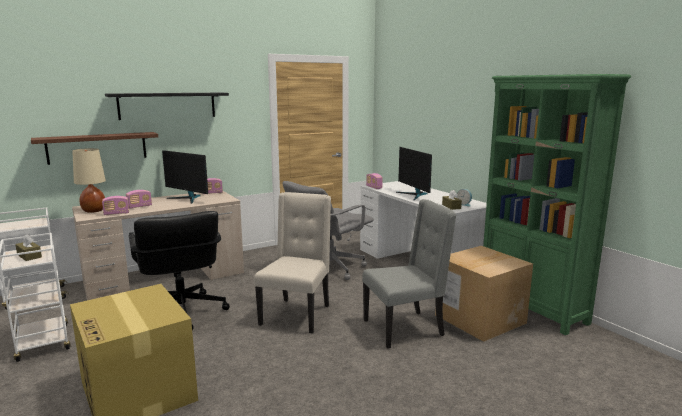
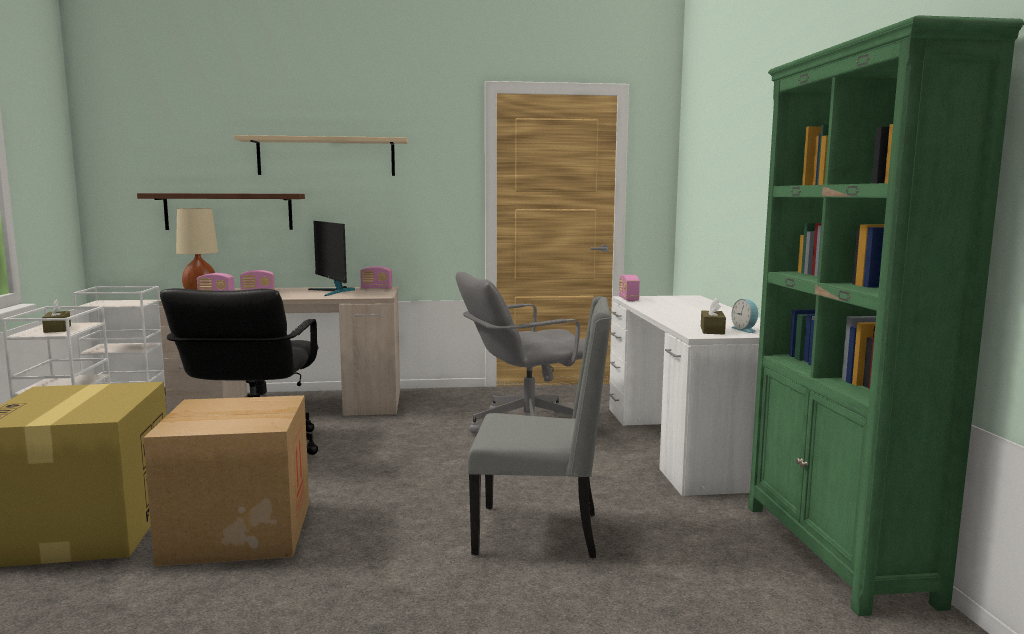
camera: 25 degrees right, 5 degrees down
(167, 105) = (326, 157): black shelf -> beige shelf
(297, 315) = (397, 479): beige chair -> none
(414, 195) = (677, 312): monitor -> none
(480, 319) = (700, 547): cardboard box -> cardboard box (238, 531)

